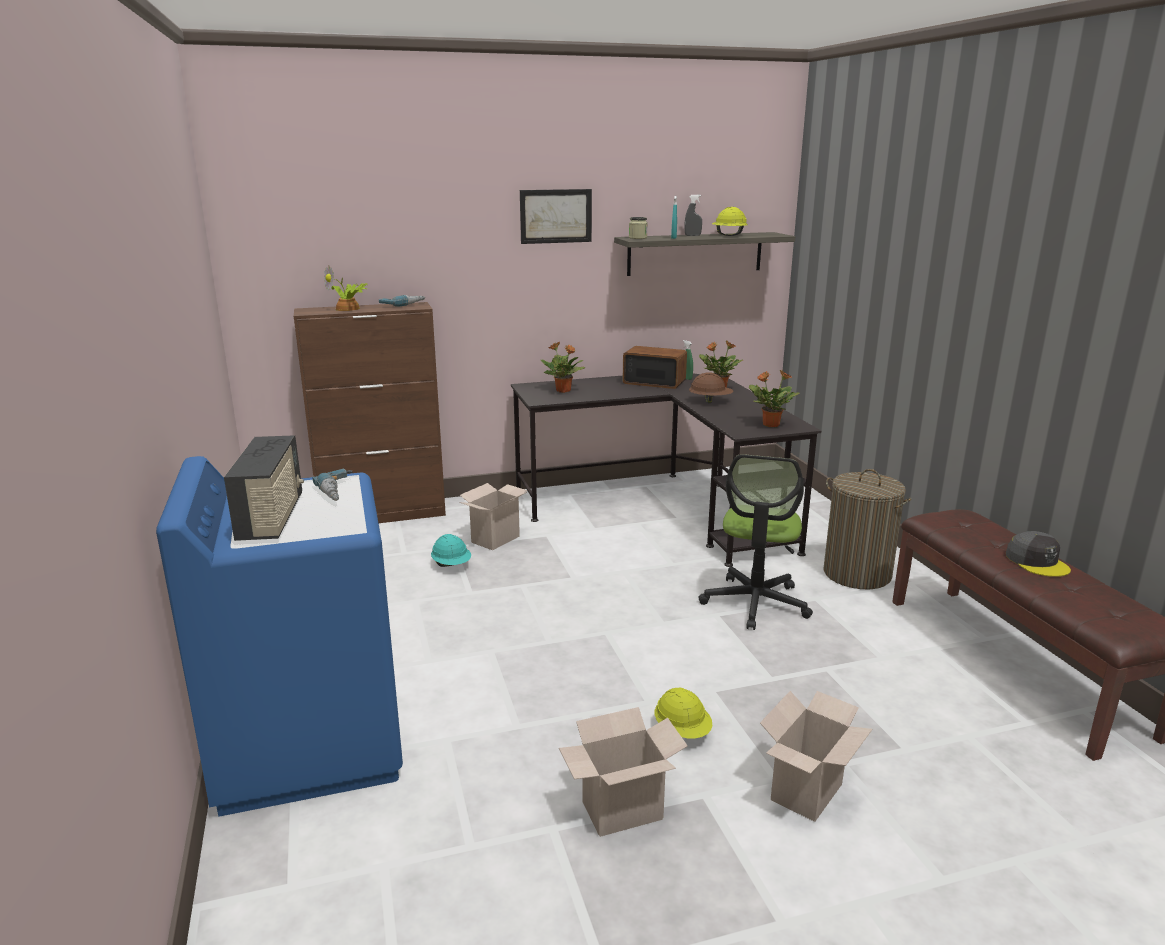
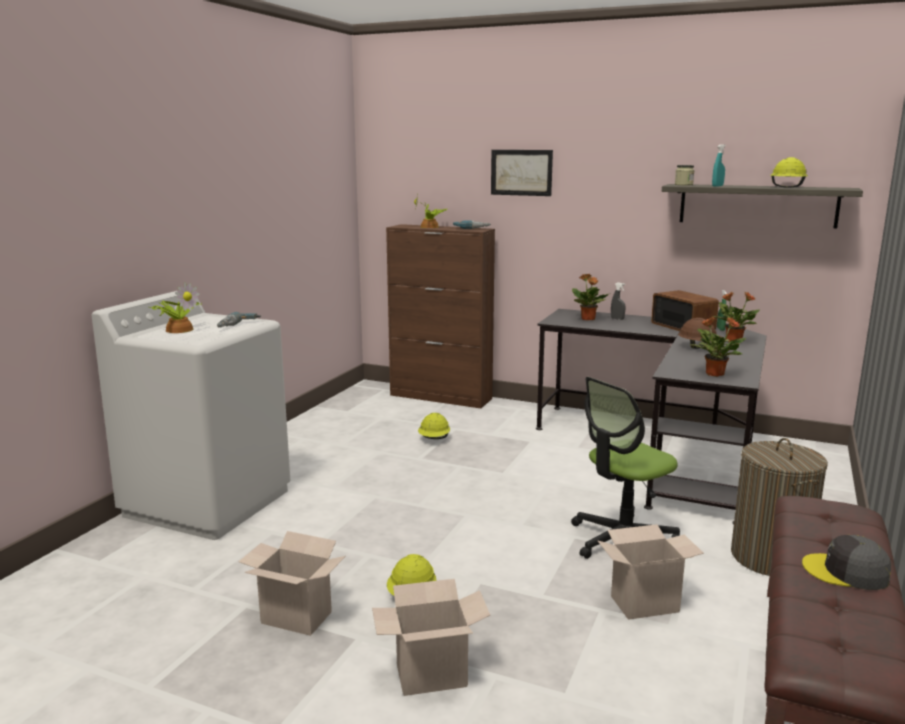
camera: 40 degrees right, 5 degrees down
(272, 518) = (179, 329): radio -> potted plant
(309, 742) = (208, 502): blue washing machine -> white washing machine
(452, 565) = (434, 439): turquoise hard hat -> yellow hard hat
(495, 538) = (490, 432): cardboard box -> cardboard box (645, 603)
(556, 216) = (612, 162): picture -> picture (521, 172)
(692, 235) = (747, 186): grey spray bottle -> grey spray bottle (617, 319)
(1037, 562) = (846, 572): grey cap -> grey cap turned 90 degrees clockwise

